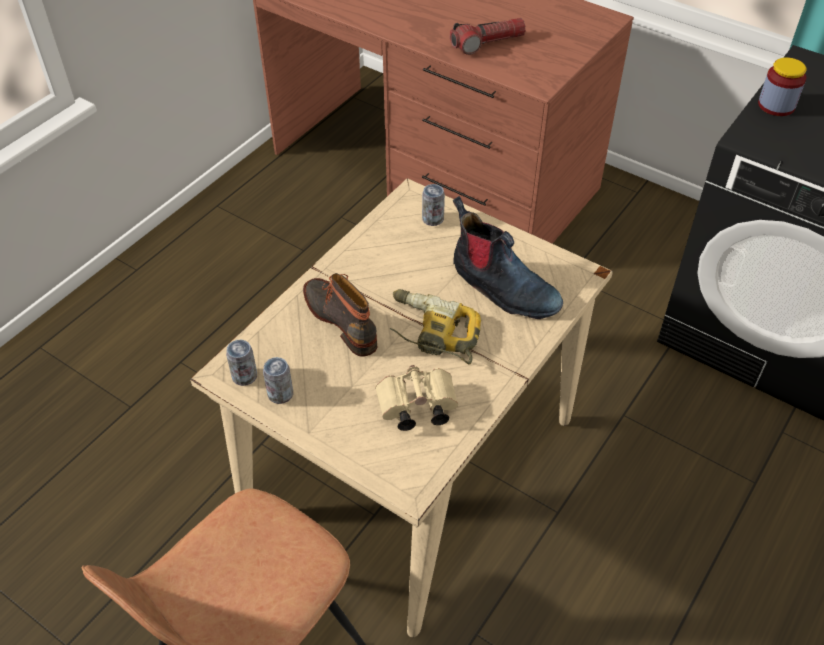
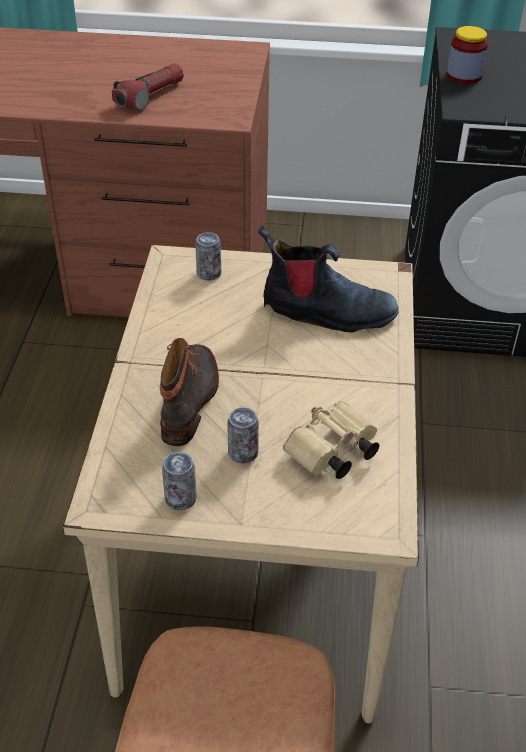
camera: 30 degrees left, 5 degrees down
(244, 376) = (126, 497): can -> can (243, 453)
(342, 320) = (190, 400): boot -> boot turned 75 degrees clockwise
(431, 333) = (291, 378): power drill -> none

